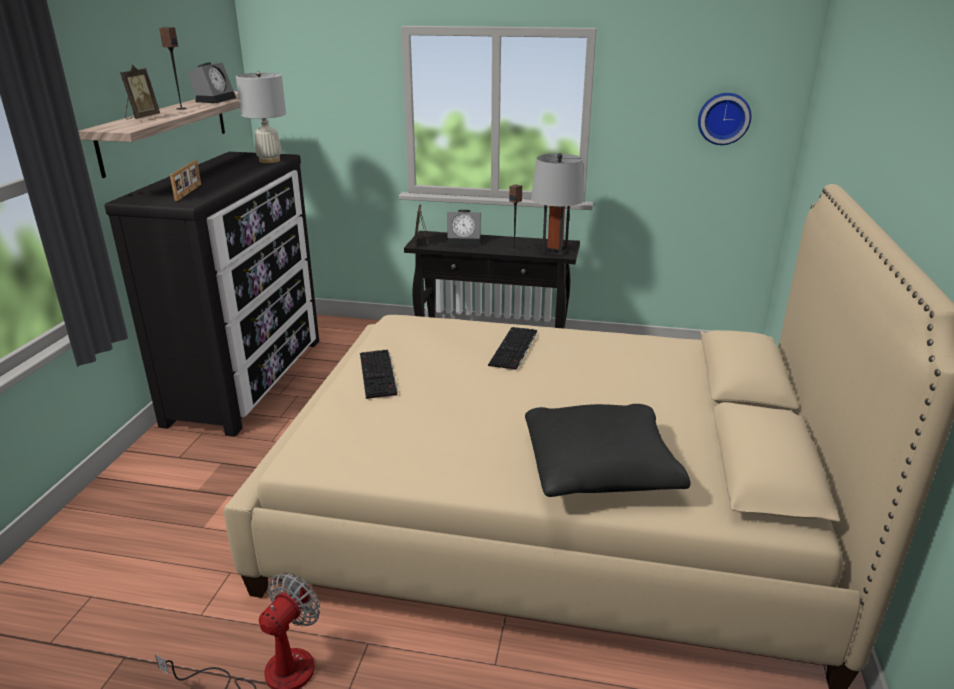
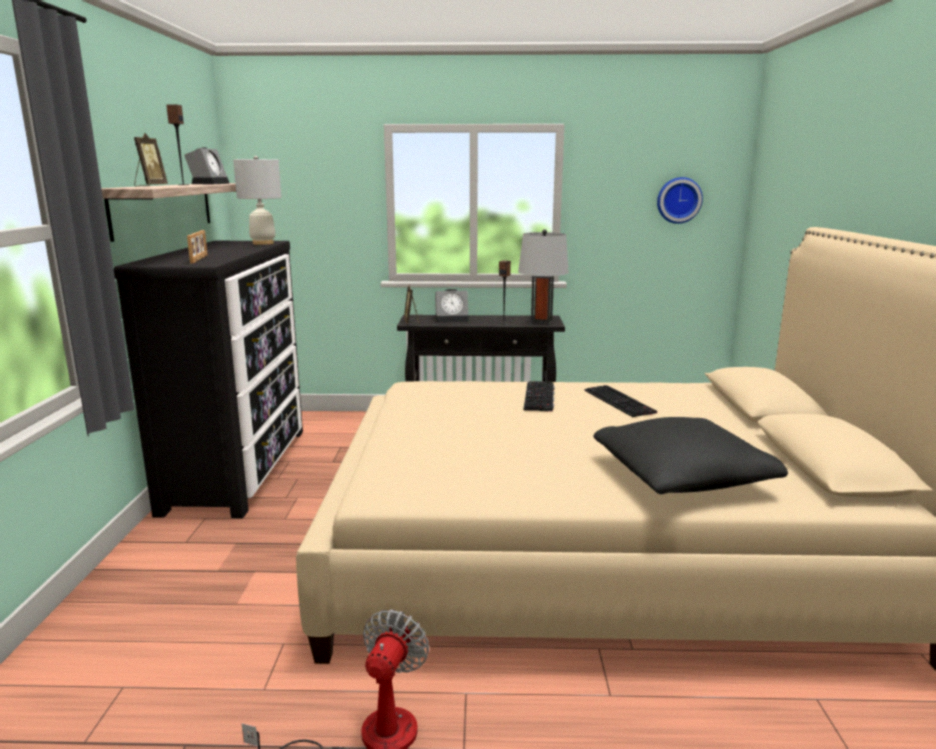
camera: 10 degrees left, 10 degrees down
(379, 374) = (418, 423): keyboard -> keyboard (620, 401)

